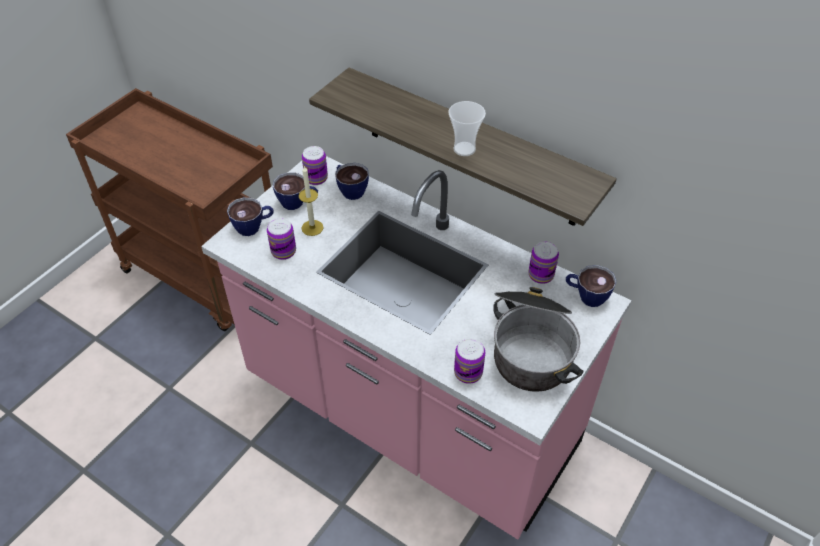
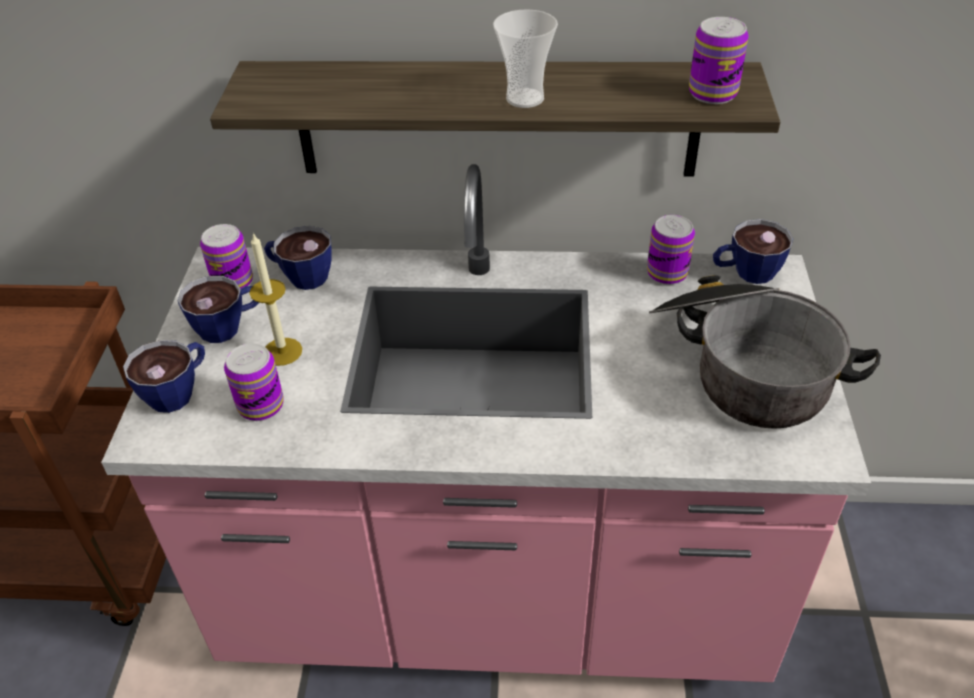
camera: 30 degrees left, 5 degrees down
(468, 373) = (692, 444): can -> can (712, 93)

